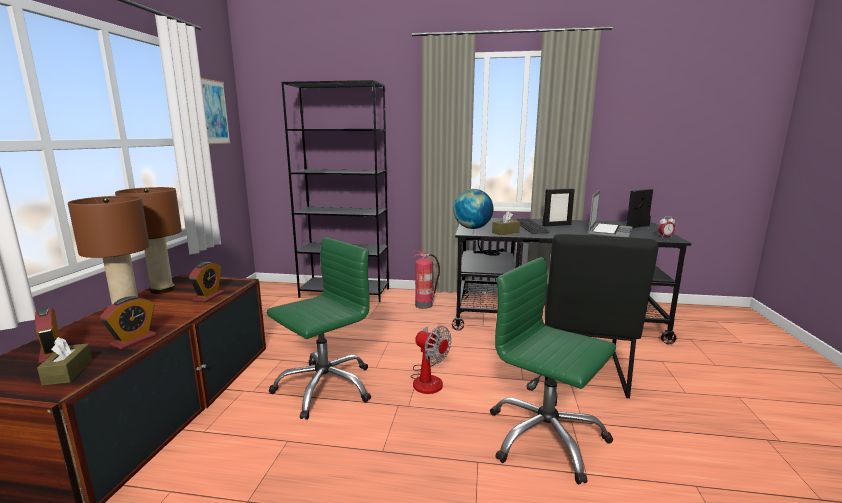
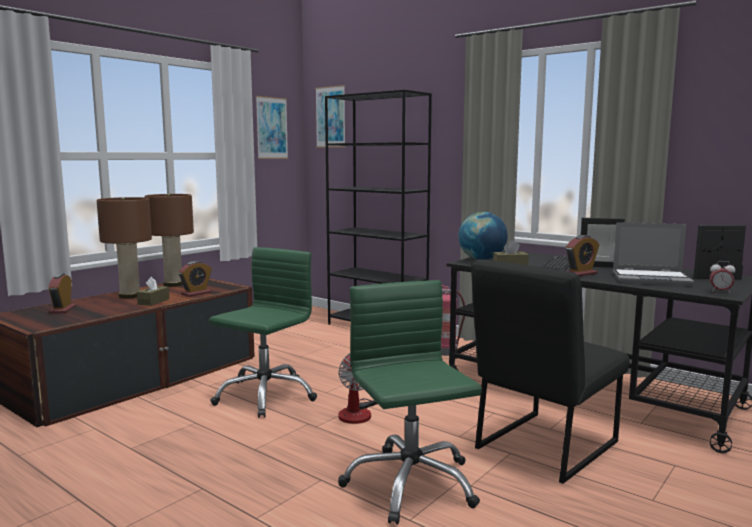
camera: 30 degrees right, 5 degrees down
(68, 372) = (56, 320): brown tissue box -> brown tissue box (153, 301)
(134, 340) = (112, 311): alarm clock -> alarm clock (581, 274)
(271, 102) = (330, 117): none -> picture
(324, 387) = (265, 396): green office chair -> green office chair turned 45 degrees counterclockwise
(609, 232) = (652, 279): laptop -> laptop turned 45 degrees clockwise

